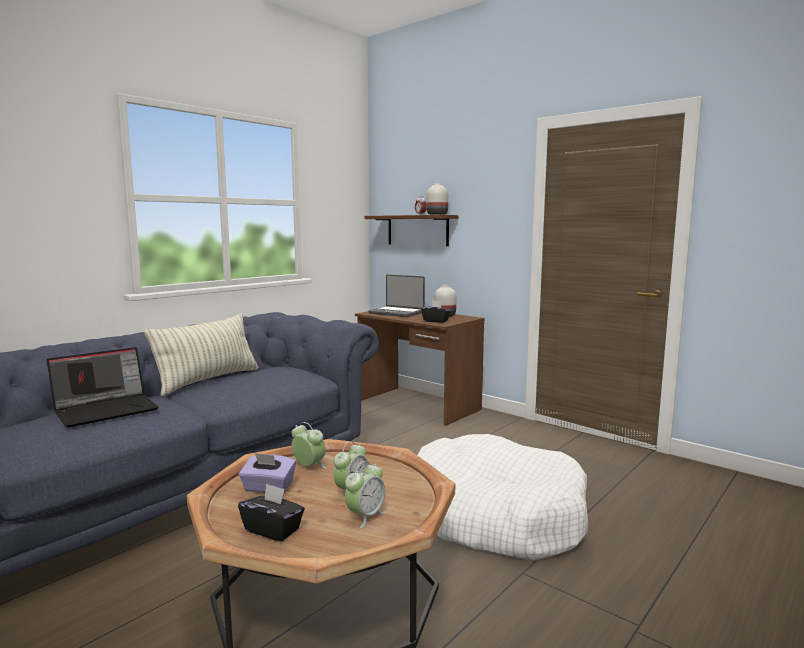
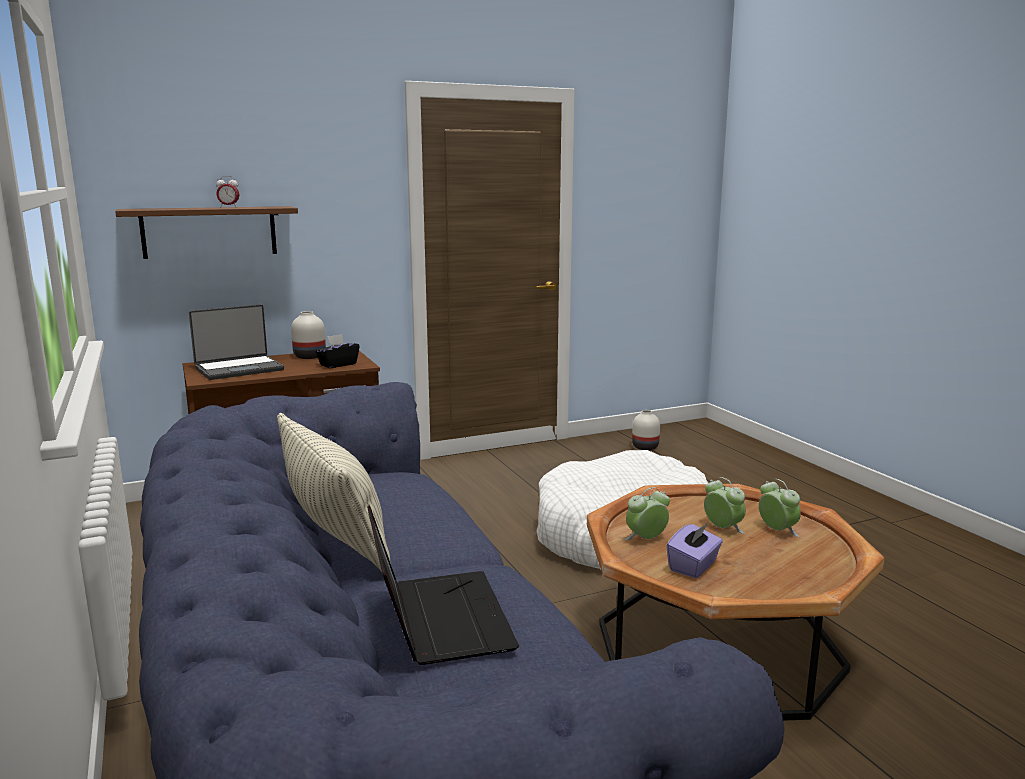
camera: 65 degrees left, 5 degrees up
(273, 530) = (792, 573): black tissue box -> none
(437, 214) = (266, 206): white vase -> white vase (646, 447)

